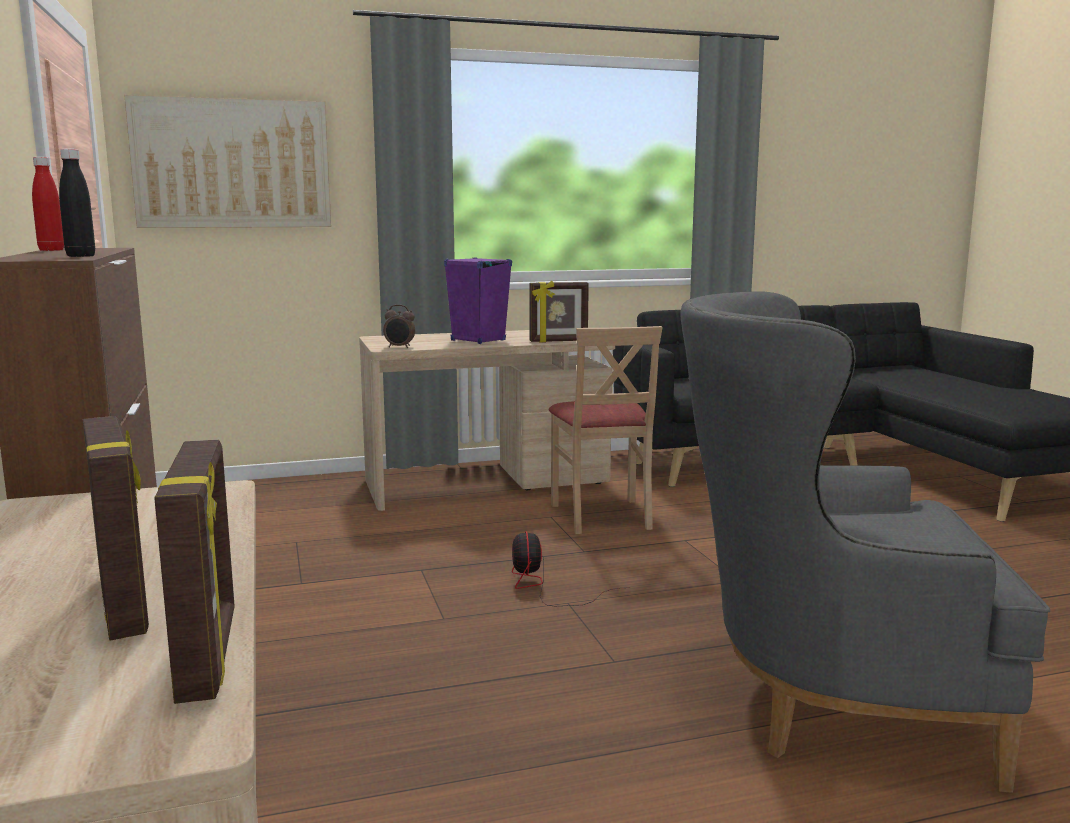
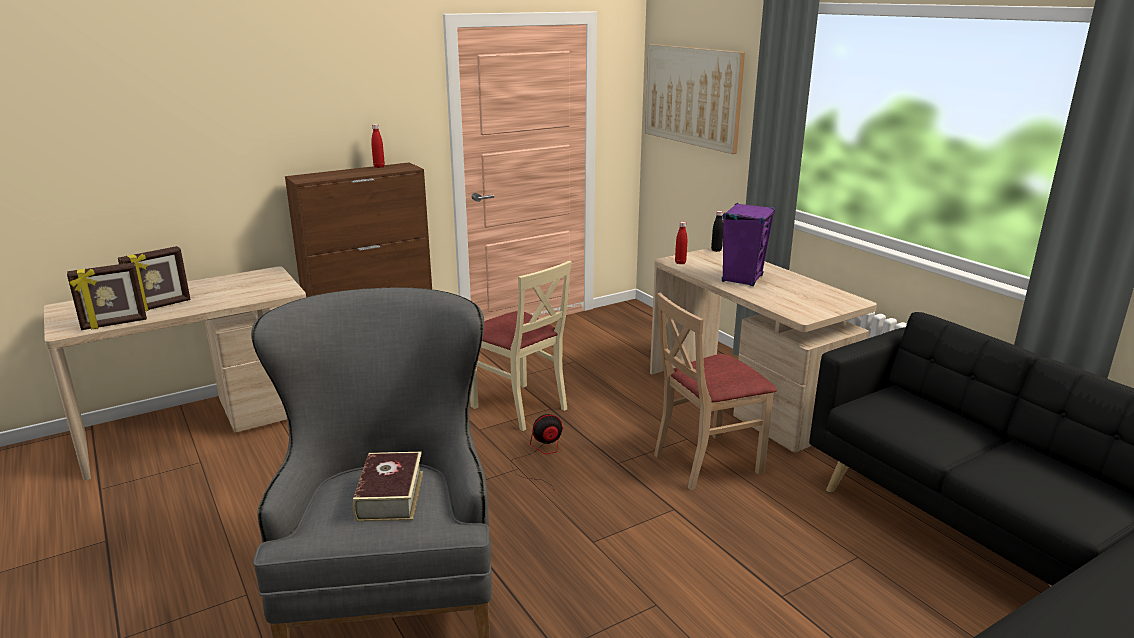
camera: 75 degrees right, 10 degrees up
(80, 256) = (320, 178): black bottle -> black bottle (716, 250)
(399, 347) = (680, 263): alarm clock -> red bottle
(399, 586) = (520, 407): none -> beige chair
(558, 341) = (771, 304): picture frame -> none
(884, 524) = (390, 496): none -> book

